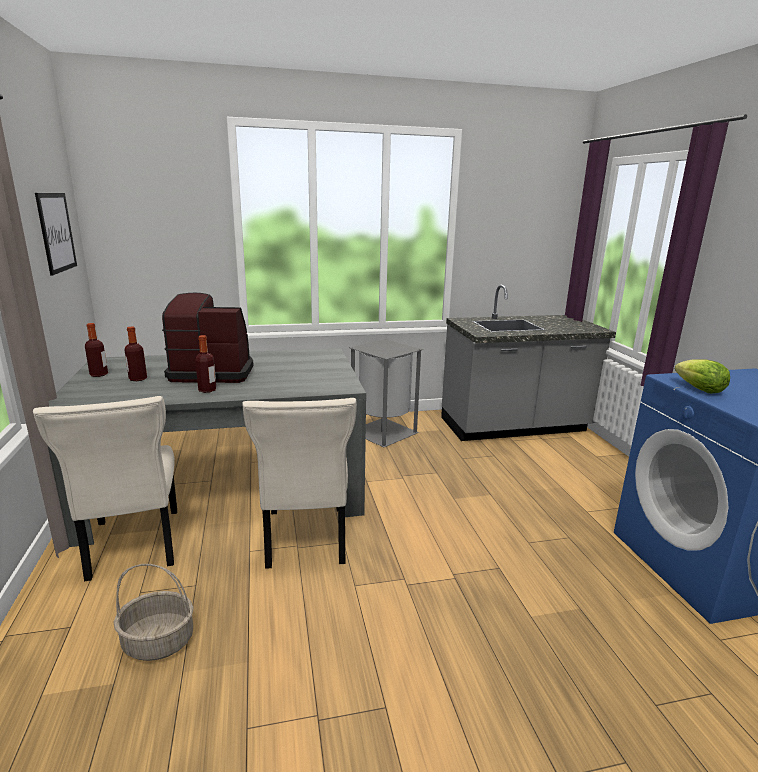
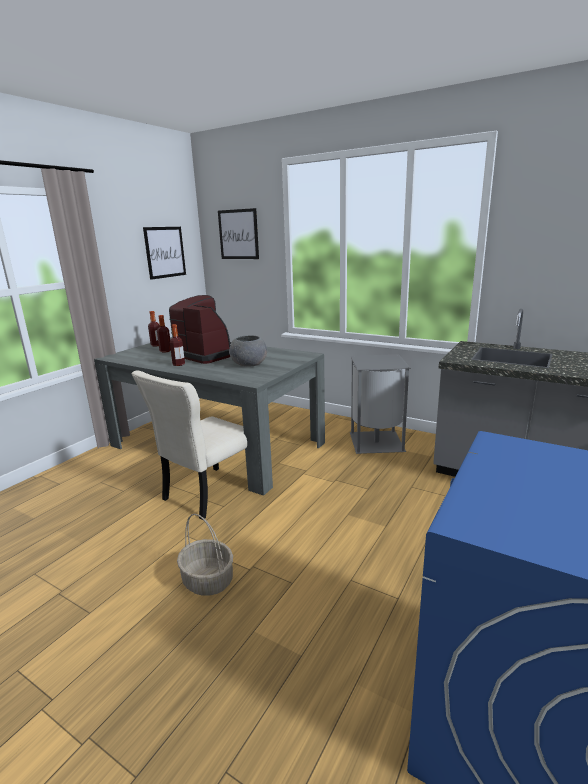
camera: 45 degrees right, 0 degrees up
(133, 546) = (132, 457): beige chair -> none
(155, 208) = (238, 234): none -> picture
(157, 642) = (70, 510): basket -> basket (207, 581)
(294, 372) = (248, 364): none -> grey bowl
(699, 389) = (493, 463): lettuce -> none

